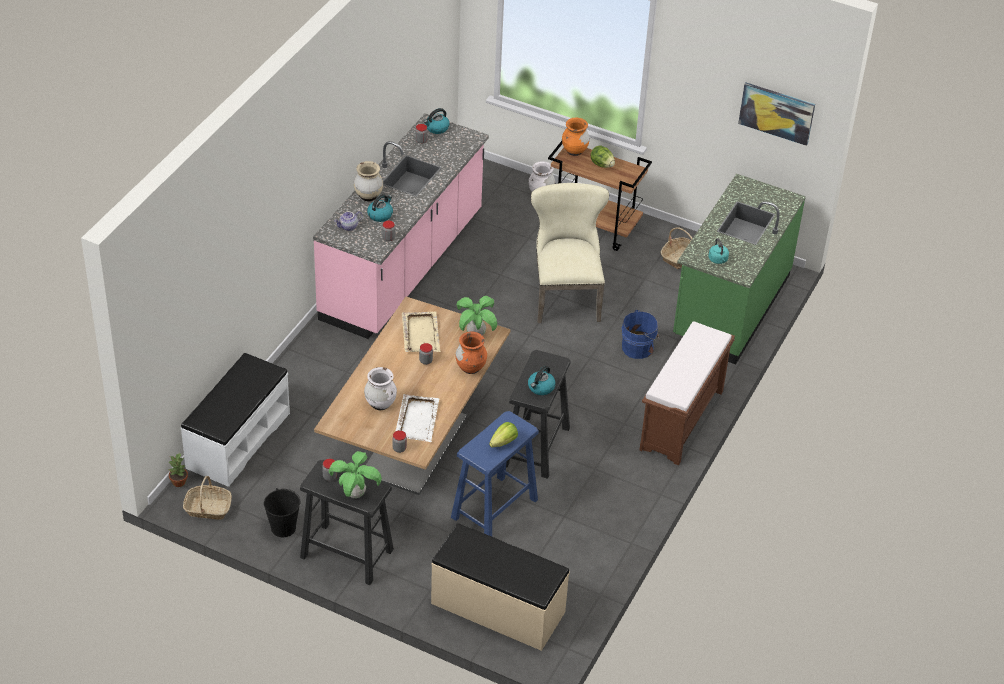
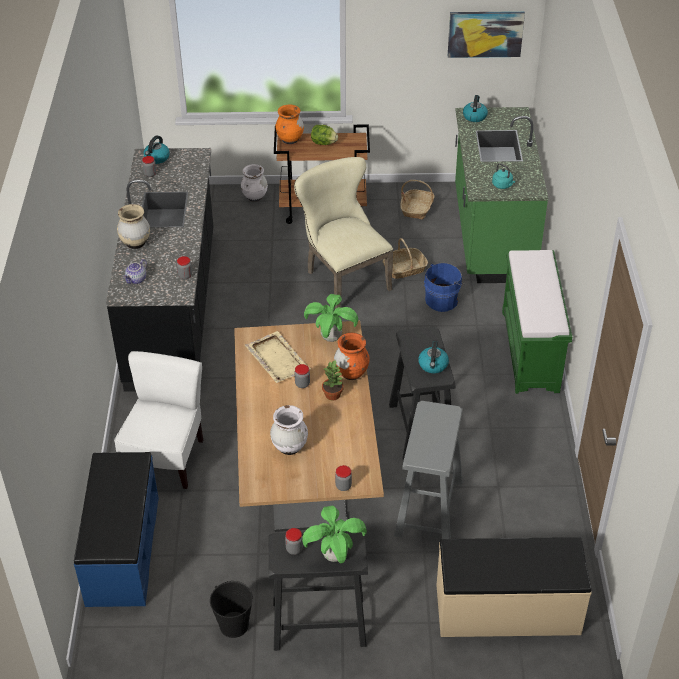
camera: 25 degrees left, 0 degrees up
(179, 482) = (87, 625): potted plant -> potted plant (333, 395)
(208, 508) = (138, 641): basket -> basket (405, 269)
(237, 440) = (122, 550): white bench -> blue bench
(315, 386) = (166, 459): none -> white chair
(380, 215) = (160, 256): kettle -> kettle (474, 116)
(403, 266) = (174, 308): pink counter -> black counter
(417, 419) = (338, 447): white tray -> none
(494, 509) = (428, 508): blue stool -> grey stool
(503, 442) = (440, 434): lettuce -> none
(681, 421) = (531, 351): brown bench -> green bench

